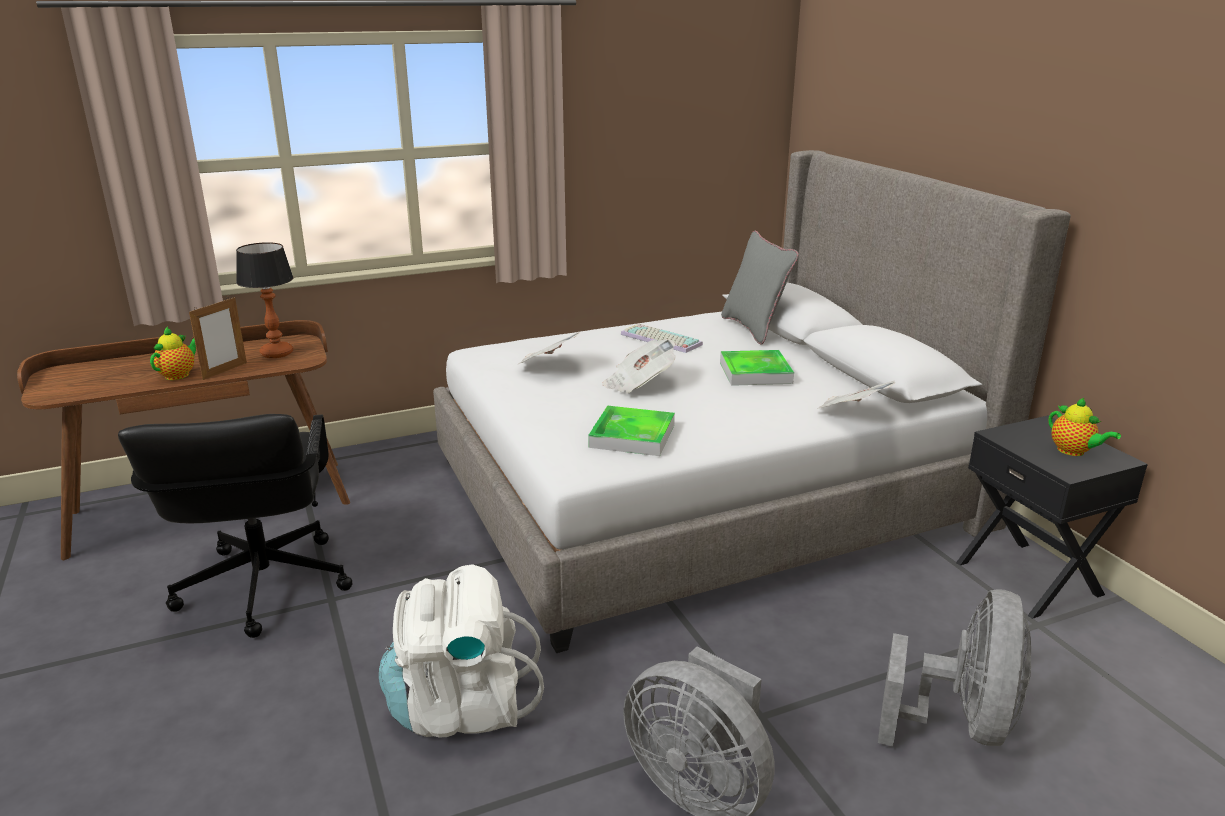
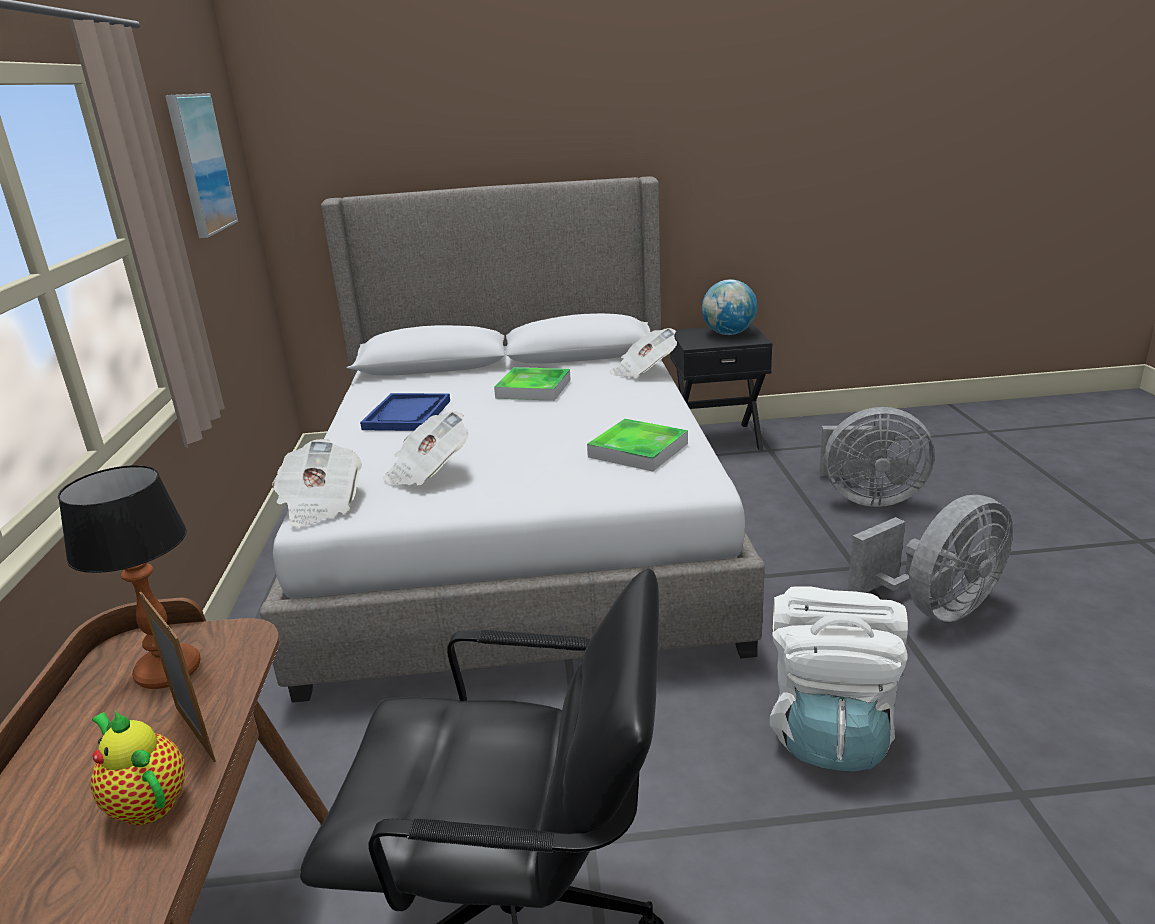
camera: 70 degrees left, 0 degrees up
(639, 384) = (514, 436): newspaper -> newspaper (320, 505)
(659, 339) = (407, 415): keyboard -> blue tray
(678, 101) = (200, 164): none -> picture
(754, 329) = (424, 377): grey pillow -> none
(960, 723) = (867, 498): grey fan -> grey fan turned 150 degrees clockwise
(1073, 451) = (728, 334): teapot -> globe

